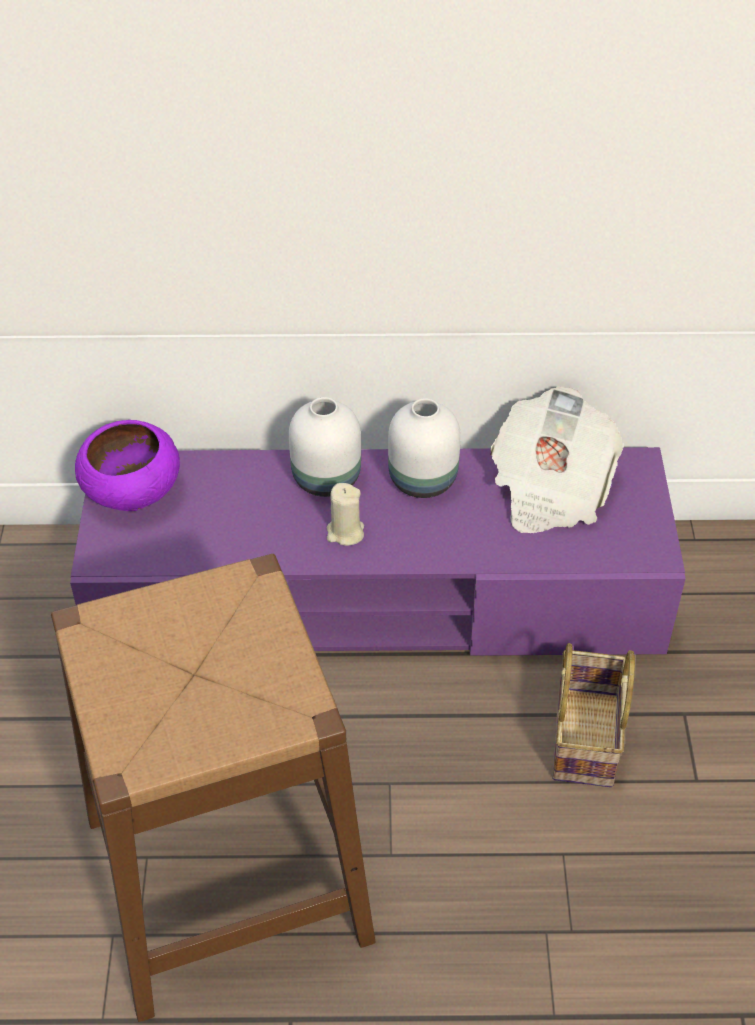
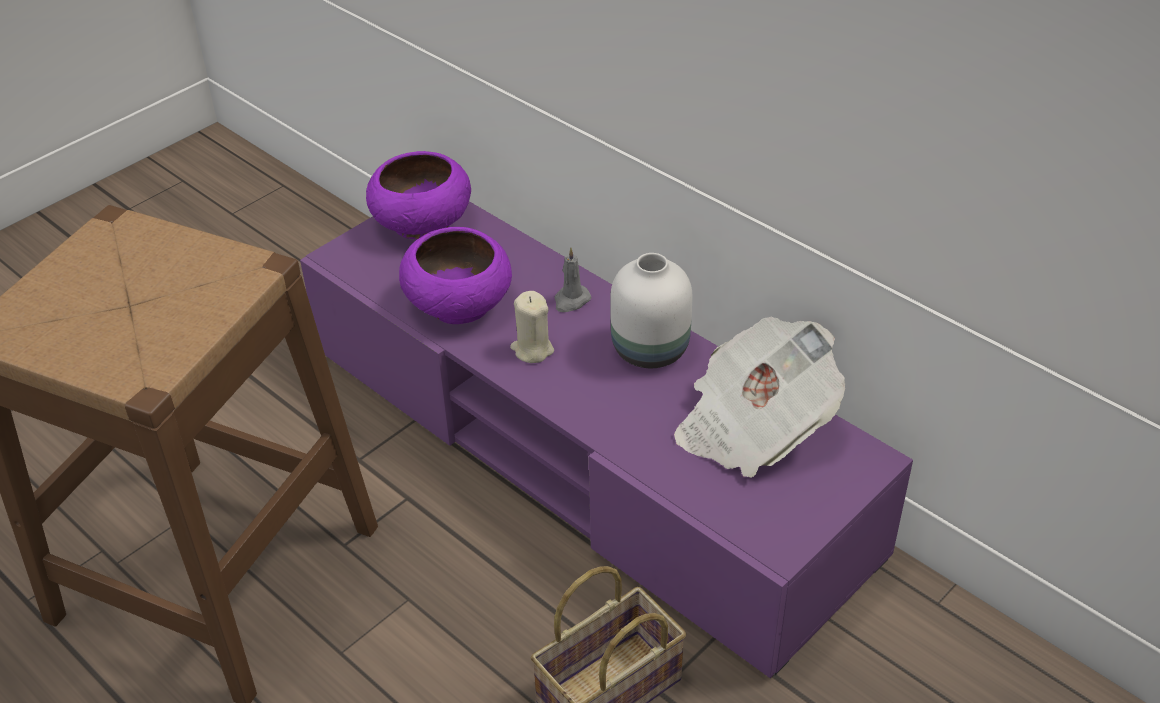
camera: 45 degrees right, 5 degrees down
(247, 533) = (459, 303): none -> purple bowl
(325, 479) = (571, 300): white vase -> grey candle

